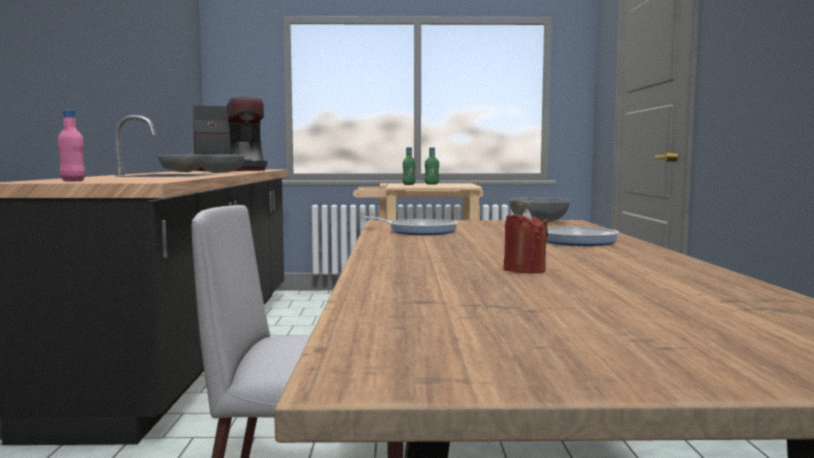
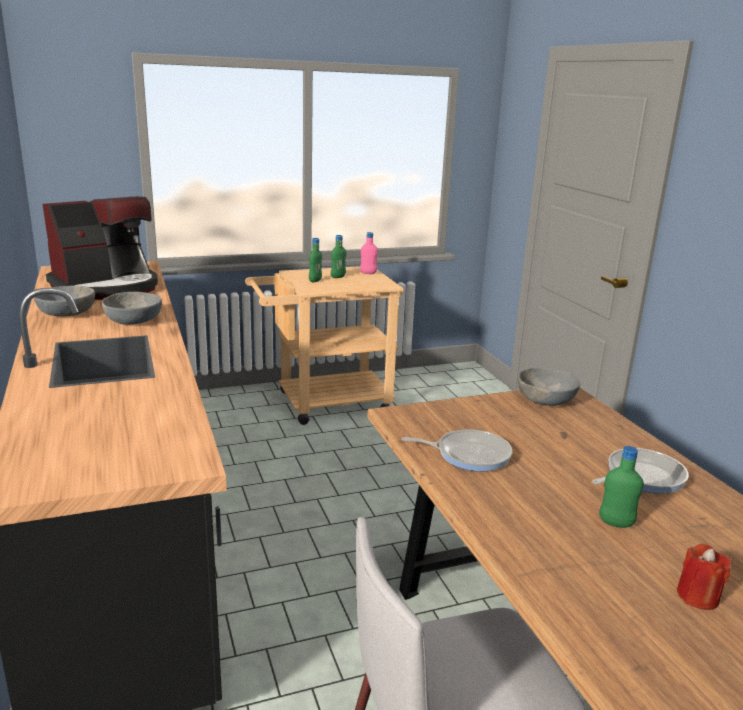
camera: 20 degrees left, 15 degrees up
(72, 181) = (76, 465): pink bottle -> pink bottle (368, 273)
(503, 250) = (616, 523): none -> green bottle

